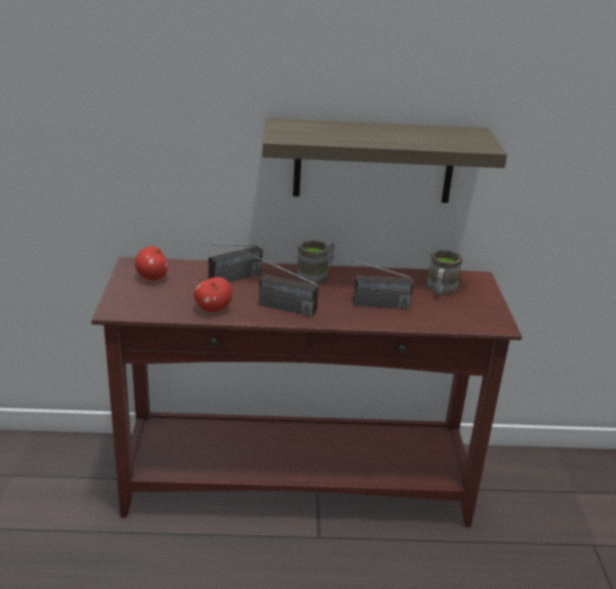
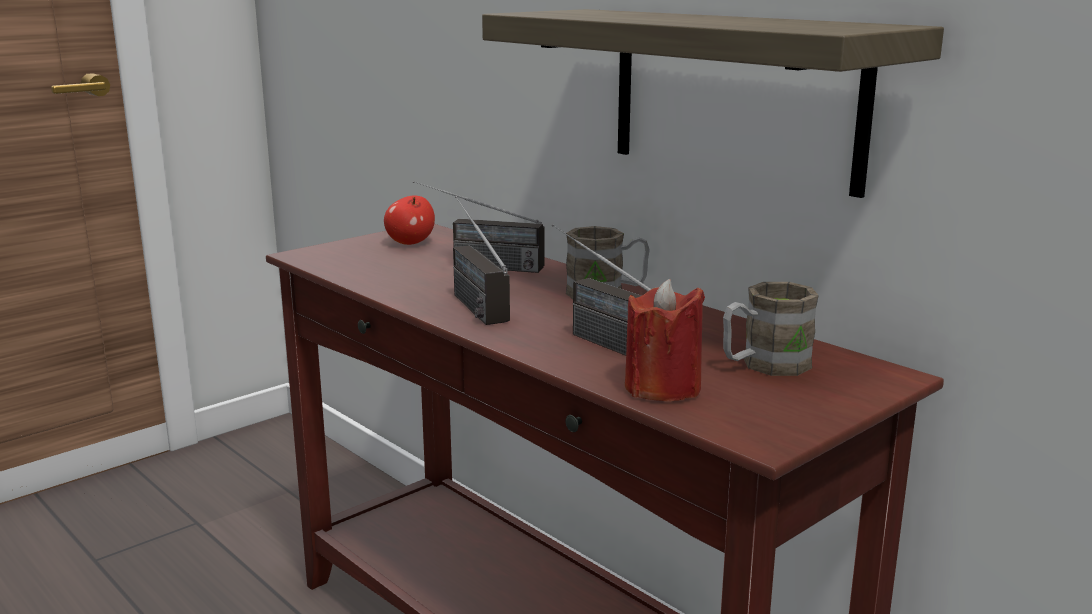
camera: 50 degrees right, 10 degrees down
(213, 309) = (394, 282): apple -> none
(434, 318) = (662, 387): none -> red candle

